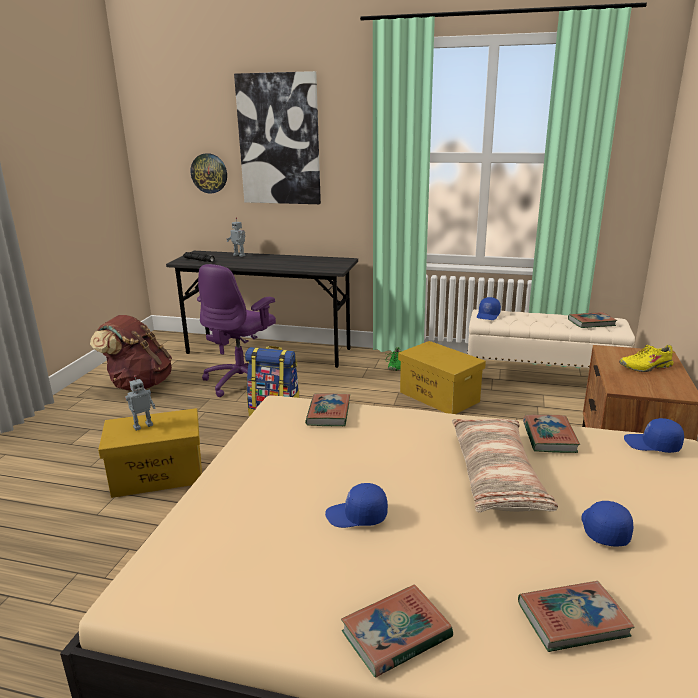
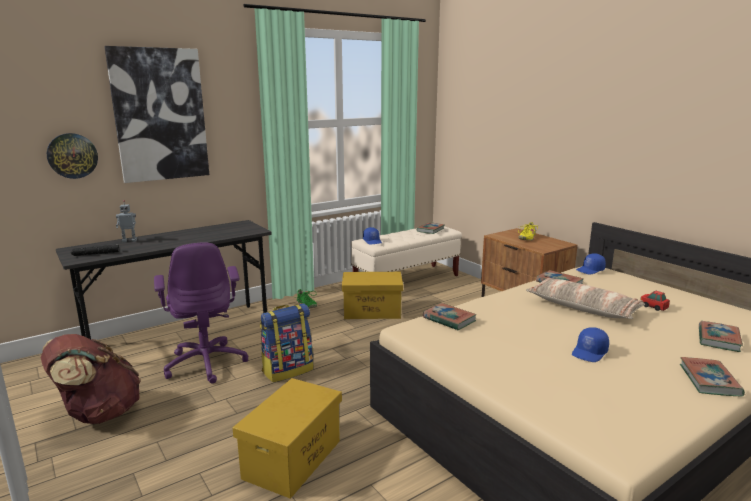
camera: 50 degrees left, 5 degrees down
(143, 426) = (281, 411): toy robot -> none
(603, 529) = (653, 307): blue cap -> toy car

